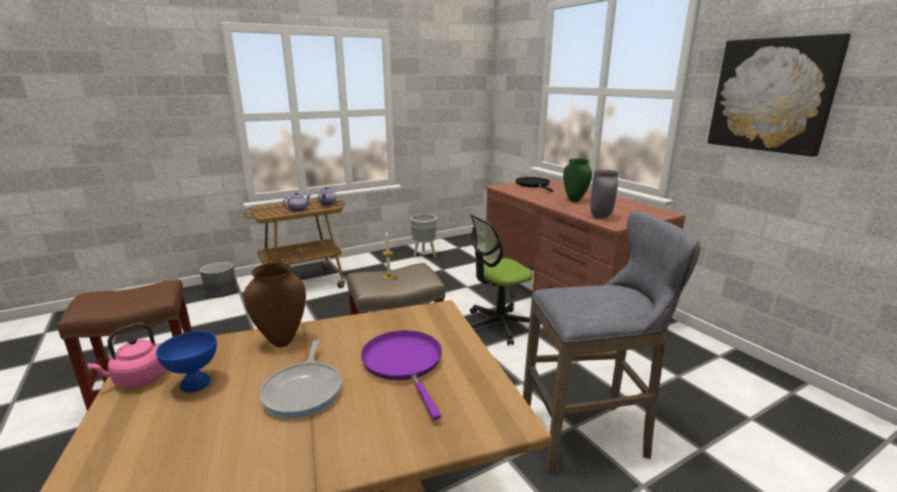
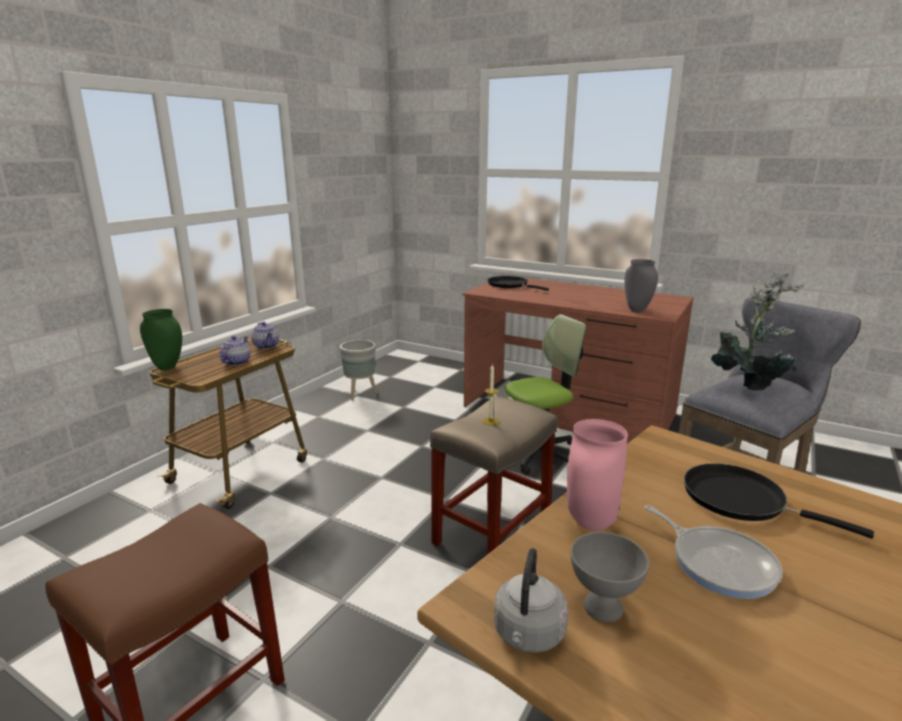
camera: 30 degrees left, 0 degrees up
(138, 379) = (528, 635): pink kettle -> grey kettle
(196, 384) = (604, 607): blue bowl -> grey bowl
(221, 291) = (113, 517): grey planter -> none
(282, 342) = (592, 524): brown vase -> pink vase
(404, 363) = (741, 500): purple frying pan -> black frying pan
(498, 325) = (538, 454): office chair -> office chair turned 150 degrees counterclockwise
(575, 200) = (581, 296): green vase -> green vase (168, 367)
(591, 292) = (749, 385): none -> potted plant
(772, 95) = (763, 176): picture -> none

